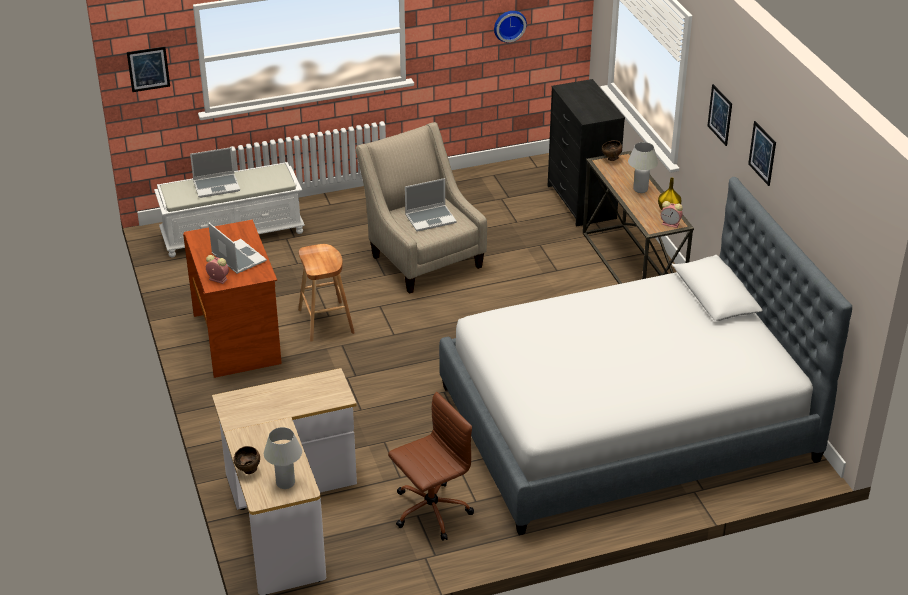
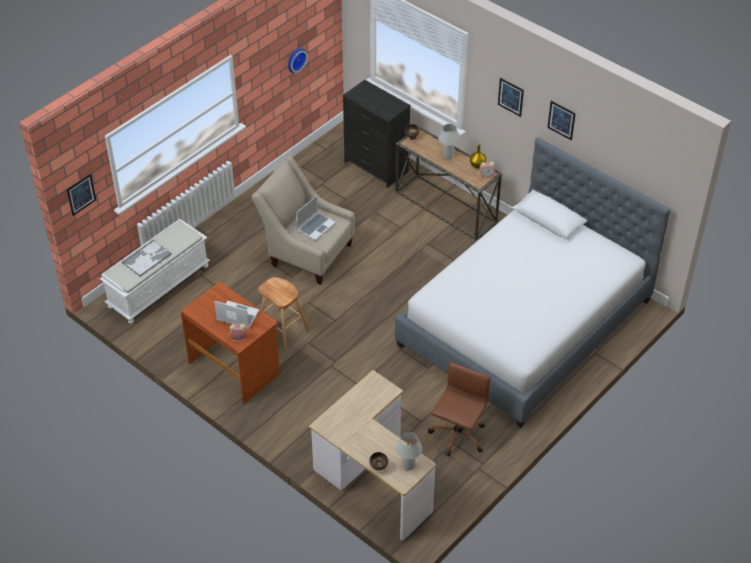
camera: 30 degrees left, 10 degrees up
(217, 186) = (147, 258): laptop -> tray

